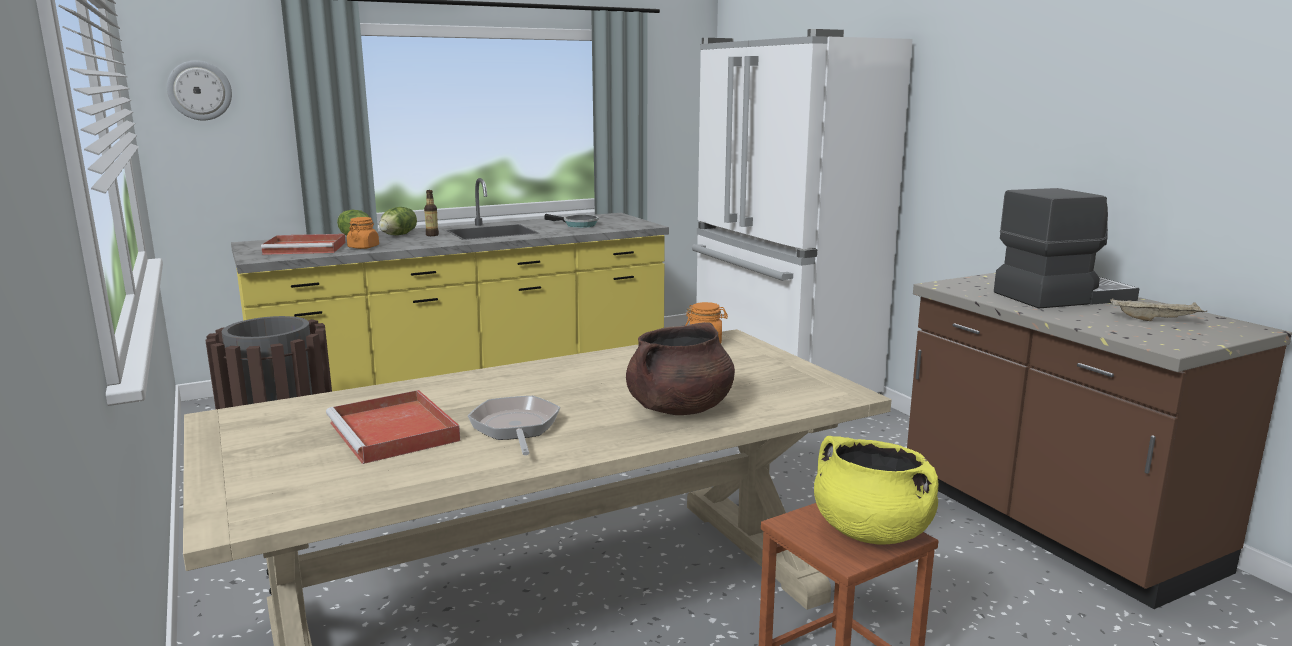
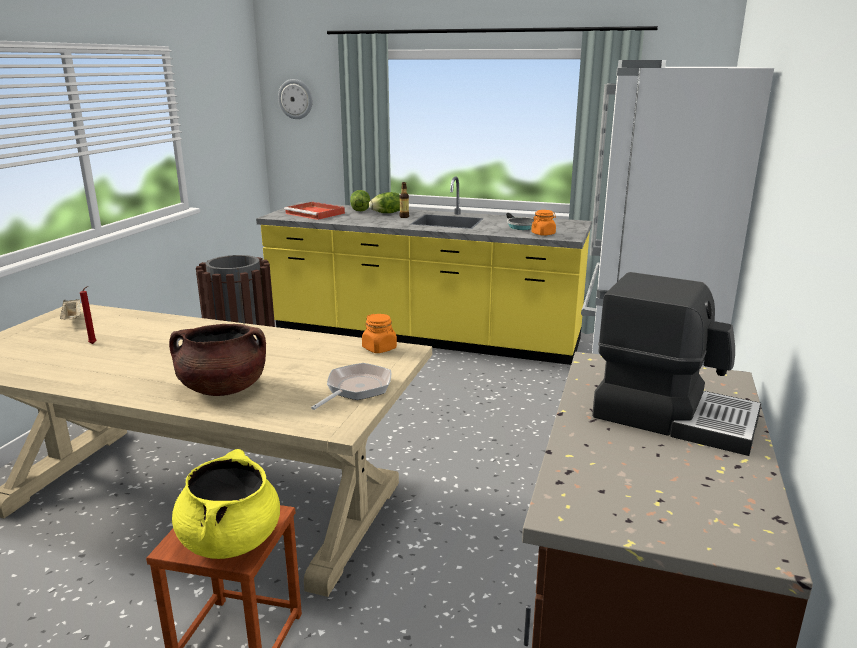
camera: 45 degrees right, 5 degrees up
(363, 247) = (342, 218): orange jar -> orange jar (543, 234)
(395, 432) = (94, 344): red tray -> red candle
(515, 428) = (132, 364): frying pan -> frying pan (356, 389)
(1155, 320) = (673, 483): beige tray -> beige tray (73, 319)

